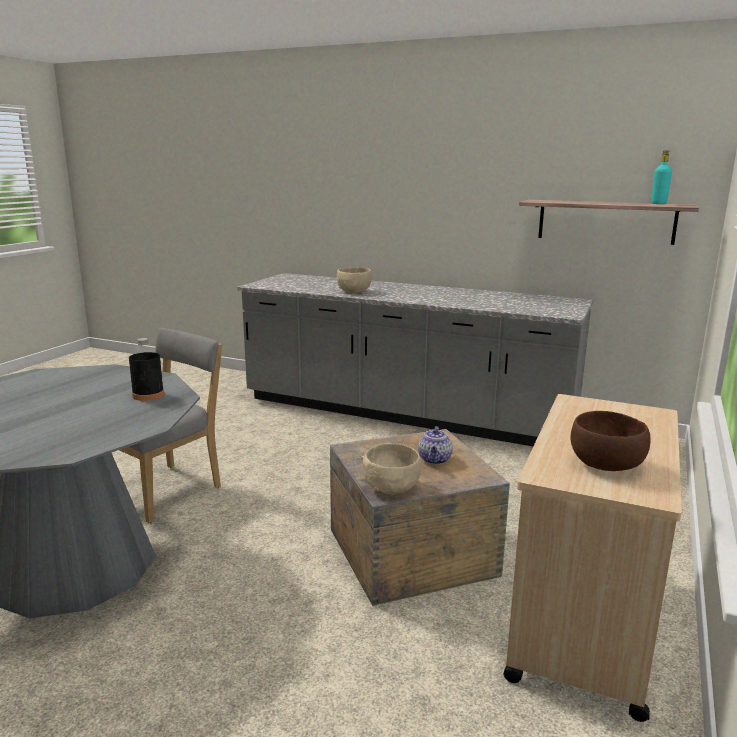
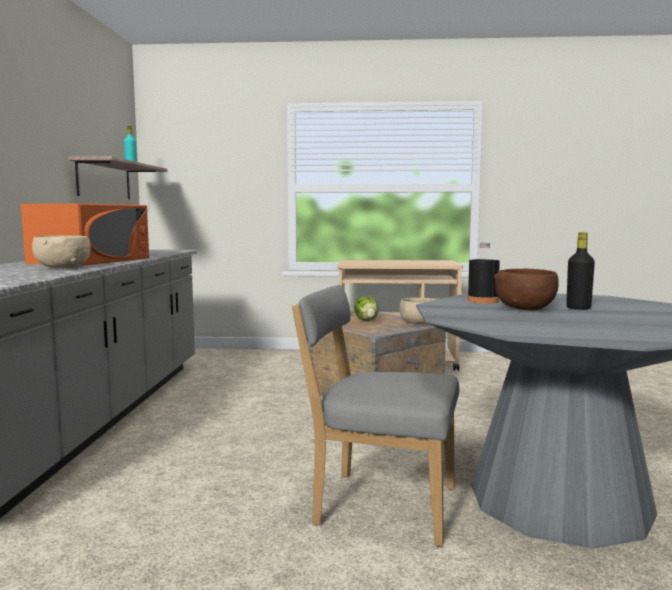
camera: 110 degrees left, 10 degrees down
(53, 415) = (578, 308): none -> black bottle
(421, 295) = (91, 260): none -> orange microwave
(435, 460) = (367, 320): teapot -> lettuce
(606, 465) = (426, 262): brown bowl -> brown bowl (524, 308)

